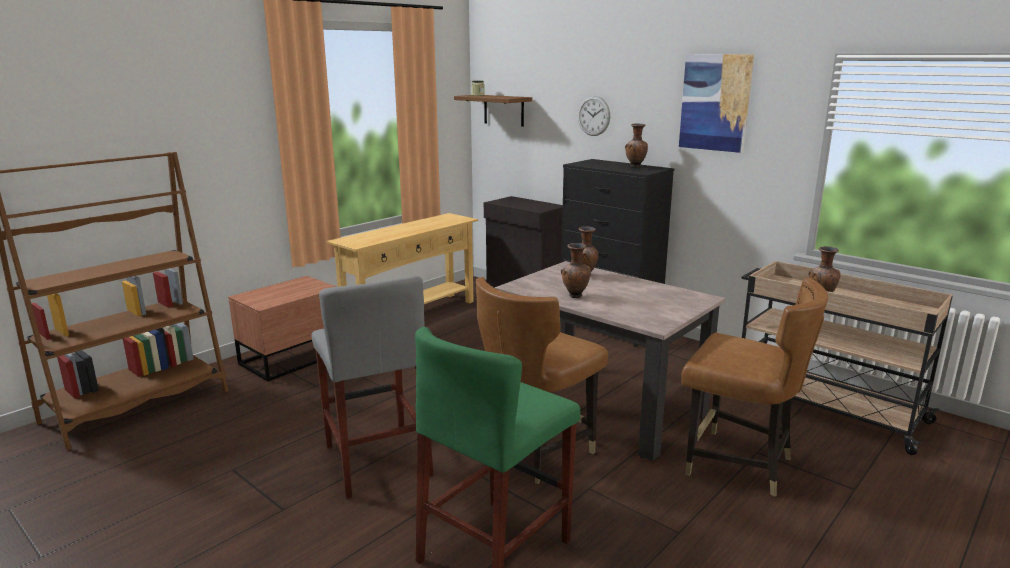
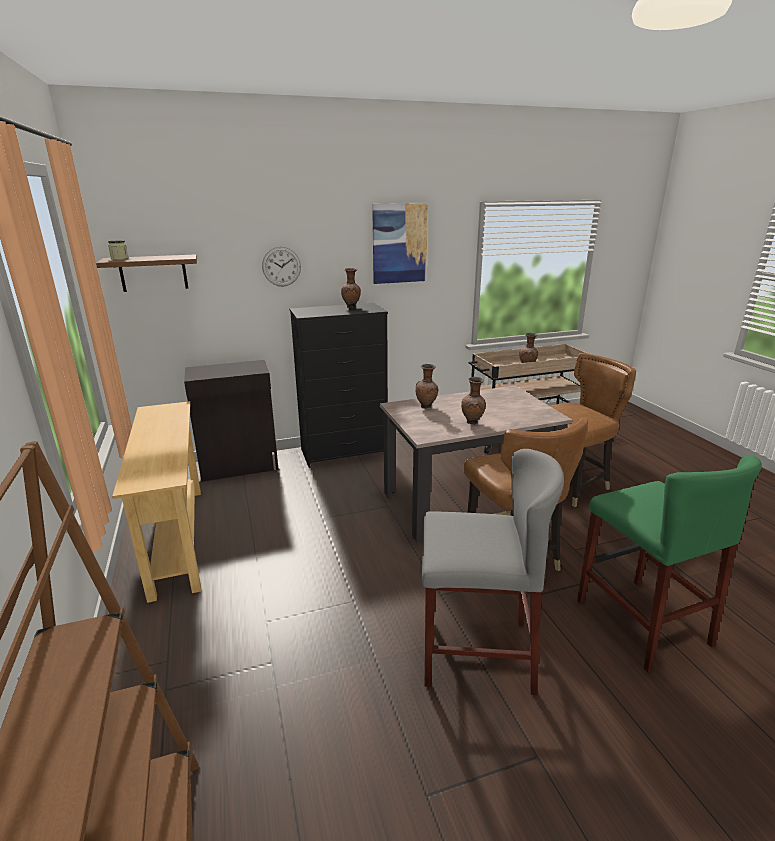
camera: 60 degrees left, 5 degrees up
(294, 359) = (172, 666): brown nightstand -> none

